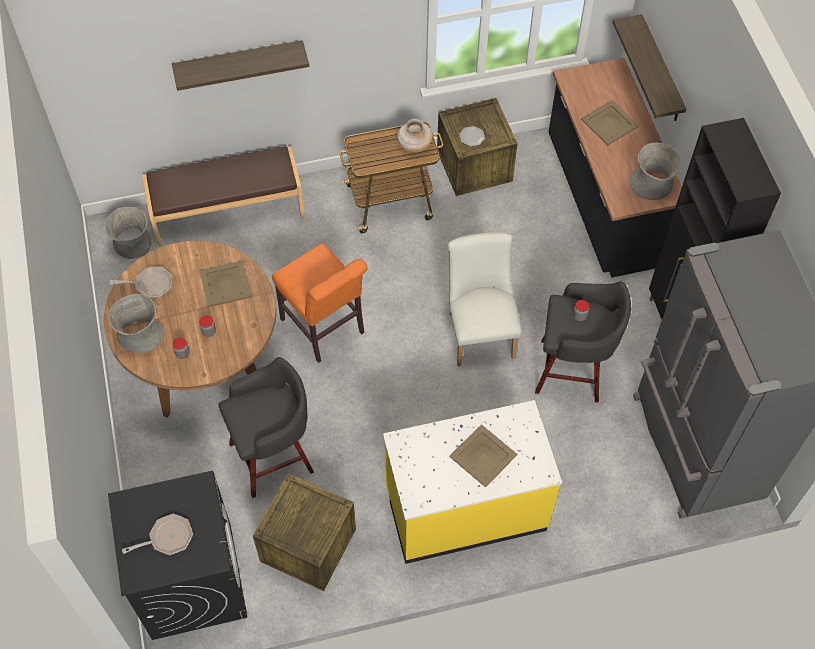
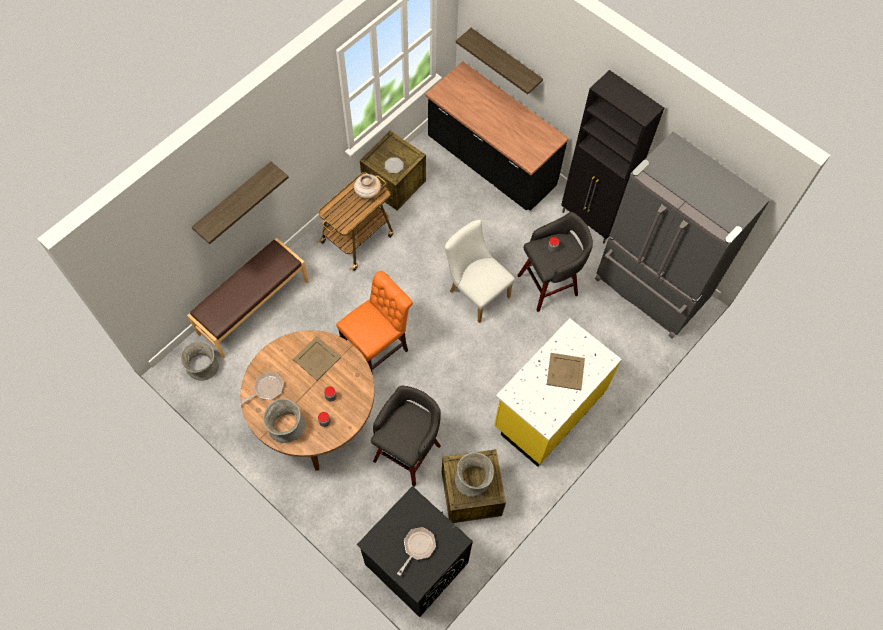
camera: 35 degrees left, 5 degrees up
(325, 329) = (378, 348): orange chair -> orange chair turned 60 degrees counterclockwise
(610, 123) = (485, 110): beige tray -> none
(652, 184) = (539, 138): grey vase -> grey vase (473, 479)

